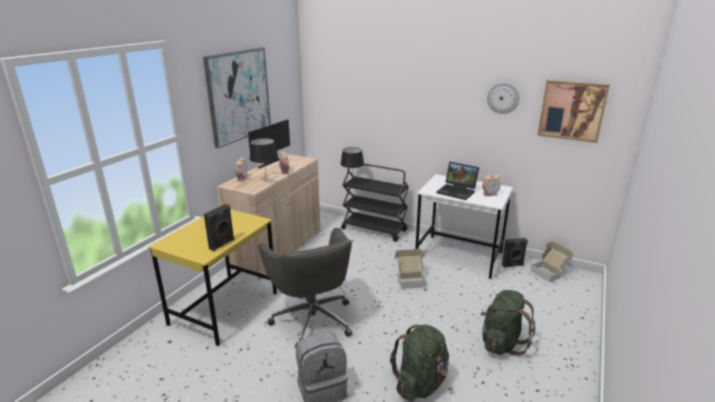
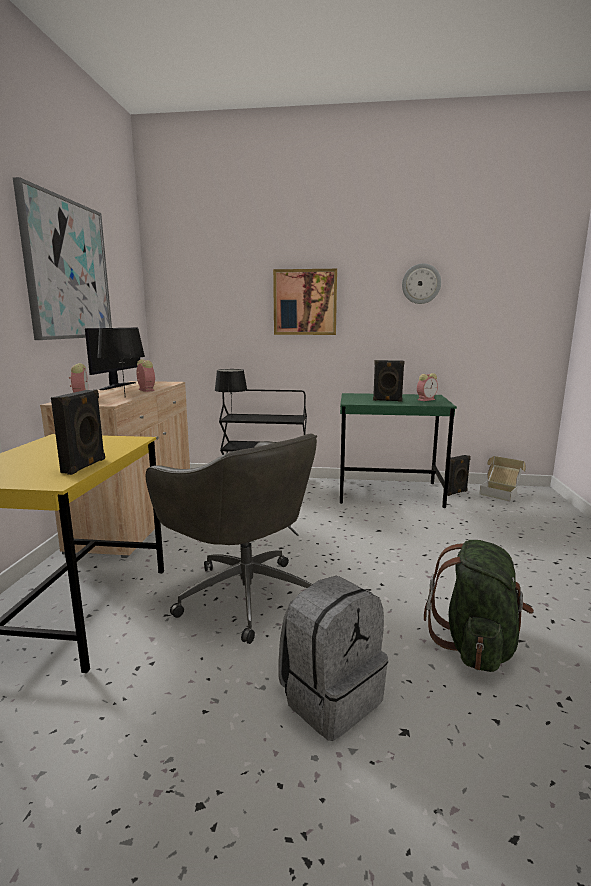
camera: 20 degrees left, 10 degrees down
(410, 279) = (350, 523): cardboard box -> none
(458, 191) = (387, 400): laptop -> black speaker
(459, 256) = (389, 493): white desk -> green desk
(501, 343) = (525, 569): green backpack -> none
(572, 110) = (502, 291): picture -> picture (305, 302)

